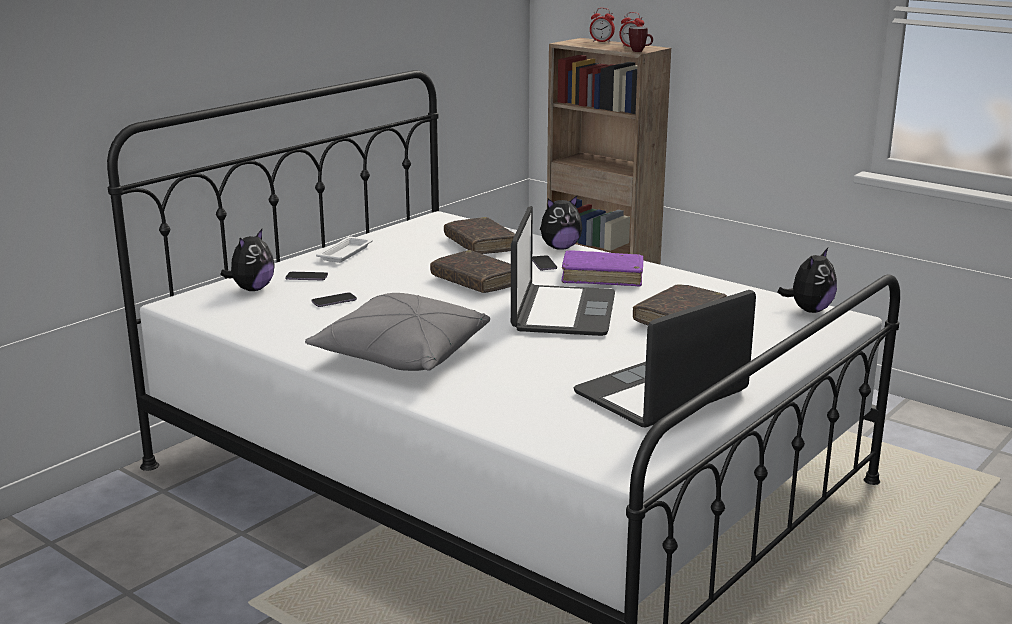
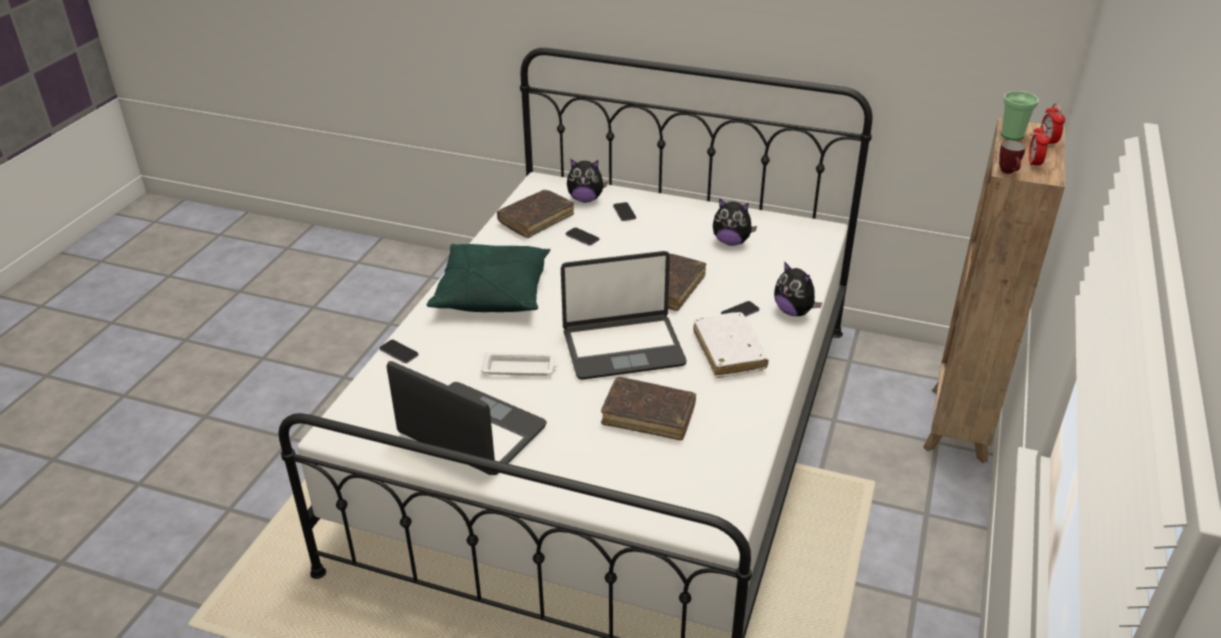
camera: 70 degrees right, 15 degrees up
(346, 253) = (692, 212): white tray -> white tray (520, 368)
(401, 355) = (492, 293): grey pillow -> green pillow
(480, 244) = (766, 268): brown book -> brown book (536, 219)
(480, 417) = (399, 352): none -> phone
(581, 44) = (1012, 135): none -> cup
(602, 277) = (729, 352): purple book -> white book
(809, 310) = (725, 499): plush toy -> plush toy (731, 242)

